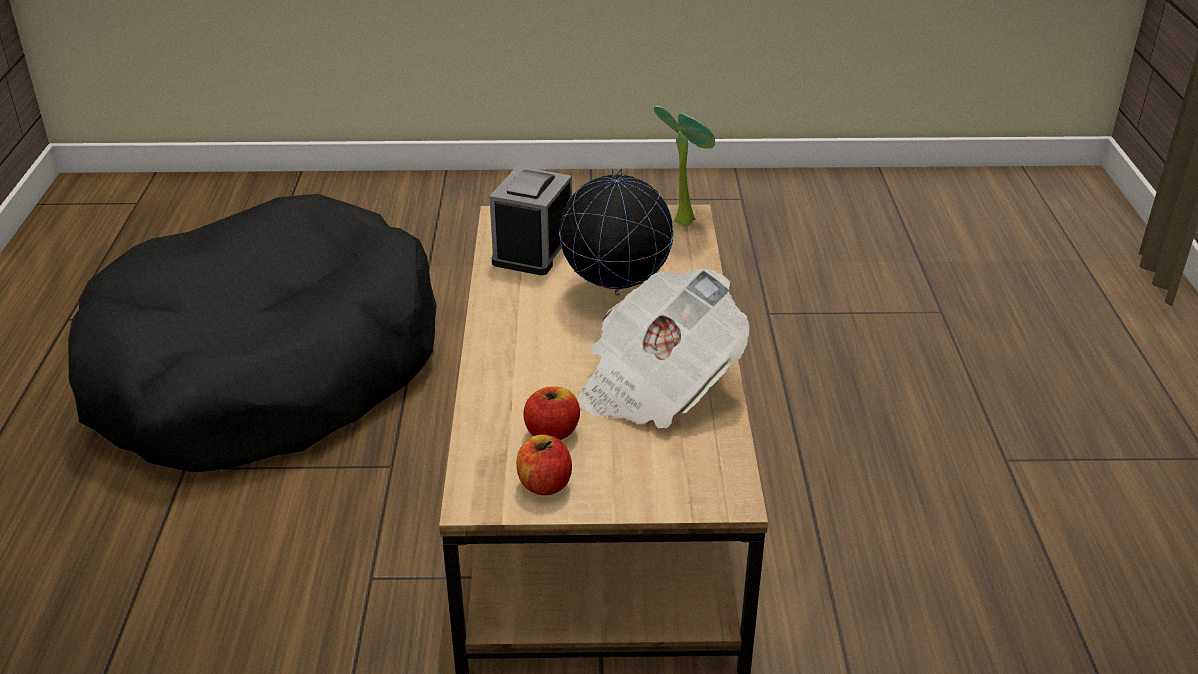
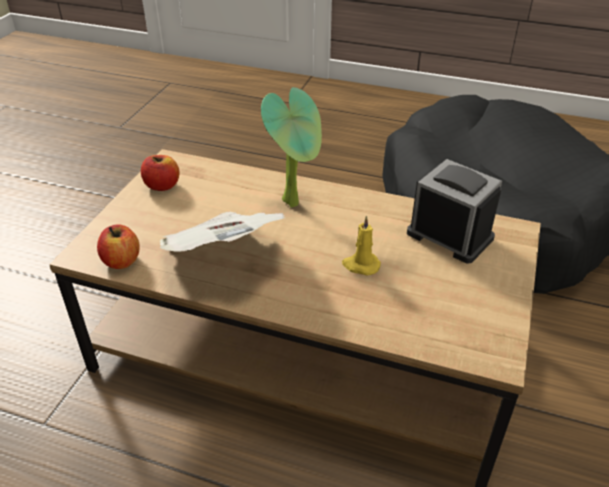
camera: 110 degrees right, 5 degrees up
(552, 432) = (206, 197): apple -> apple (122, 261)
(615, 293) = (360, 265): globe -> yellow candle
(683, 219) = (489, 351): potted plant -> potted plant (295, 202)

